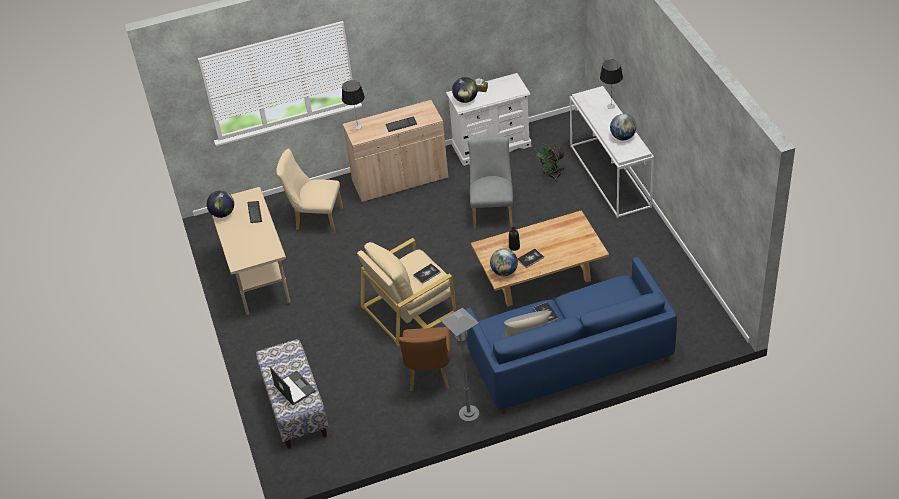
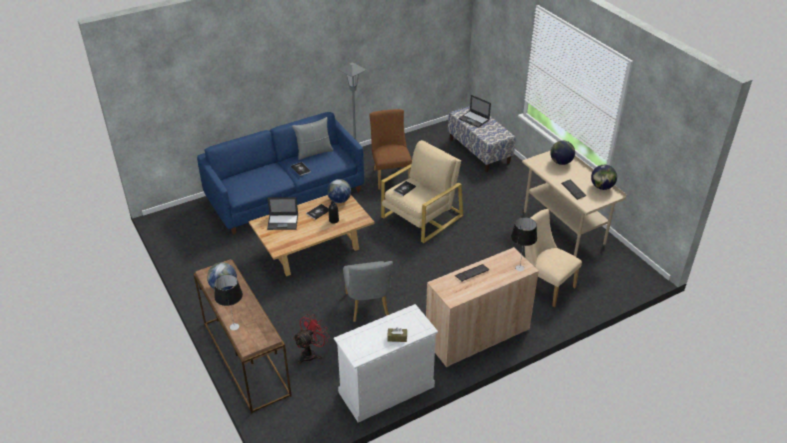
camera: 165 degrees right, 5 degrees down
(315, 219) = (544, 285): beige chair -> beige chair turned 135 degrees counterclockwise
(465, 100) = (410, 321): globe -> globe (561, 162)
(551, 176) = (311, 353): green fan -> red fan
(570, 249) = (283, 222): none -> laptop
(611, 176) = (244, 358): white console table -> brown console table

